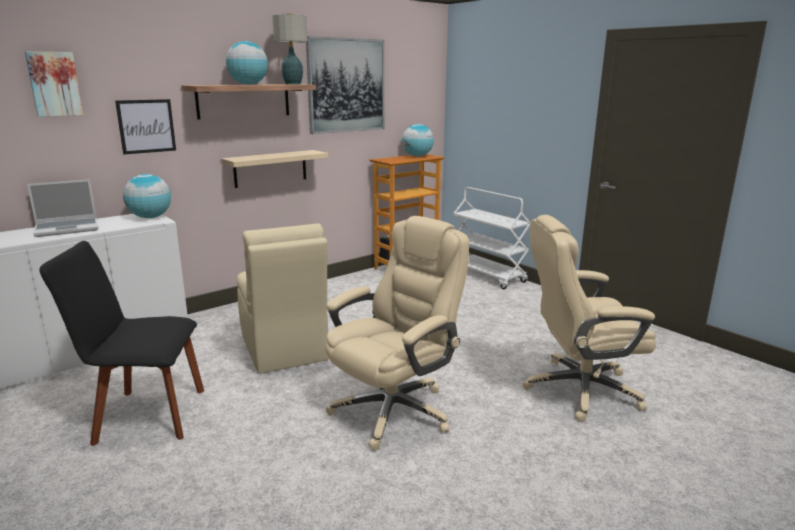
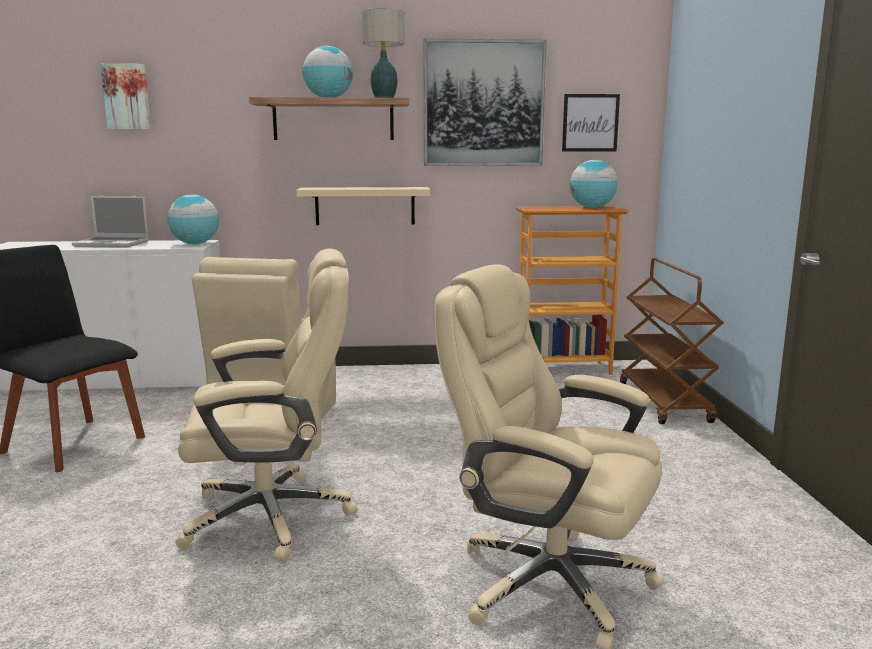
camera: 35 degrees right, 5 degrees down
(146, 126) = (216, 145): picture -> picture (590, 123)
(487, 276) = (664, 403): white cart -> brown cart

